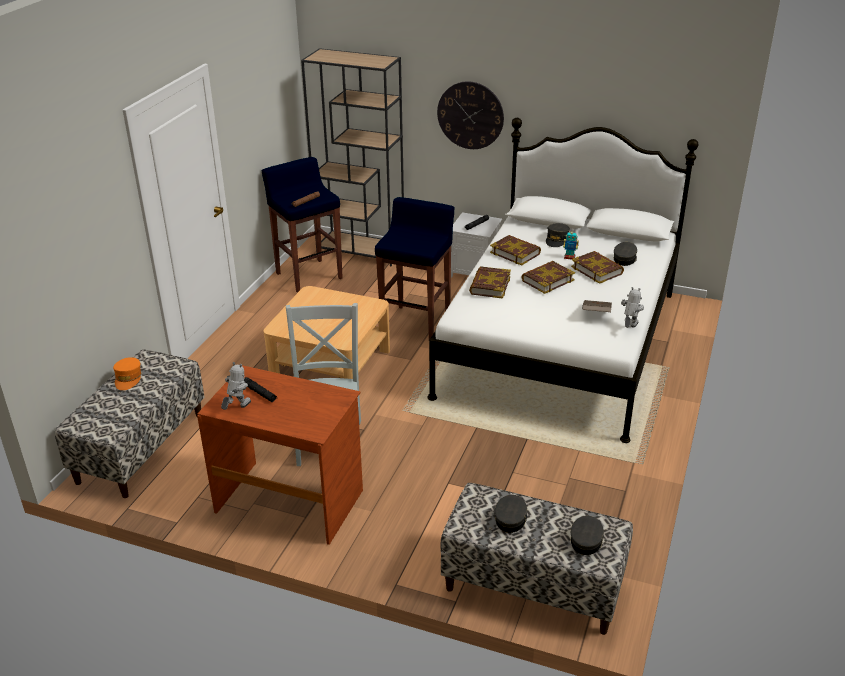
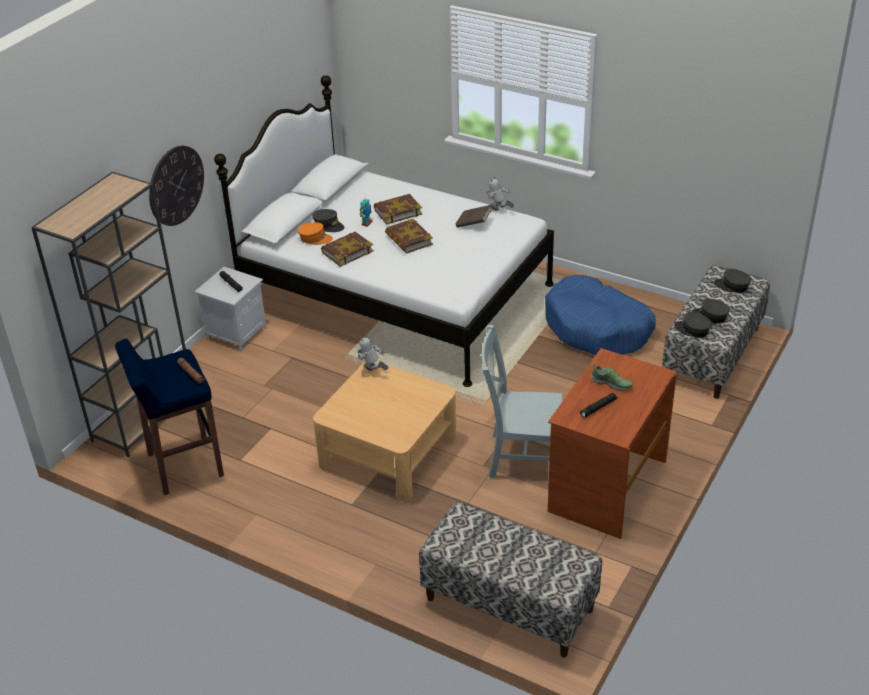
camera: 80 degrees left, 5 degrees up
(128, 378) = (480, 555): orange cap -> orange cap (315, 238)
(237, 408) = (622, 422): toy robot -> toy robot (373, 372)
(298, 400) = (611, 383): none -> shoe
(416, 323) = (328, 384): blue stool -> none
(489, 286) = (409, 272): book -> none
(554, 482) = (597, 328): none -> blue dog bed
(625, 259) = (382, 195): grey cap -> grey cap (692, 330)

